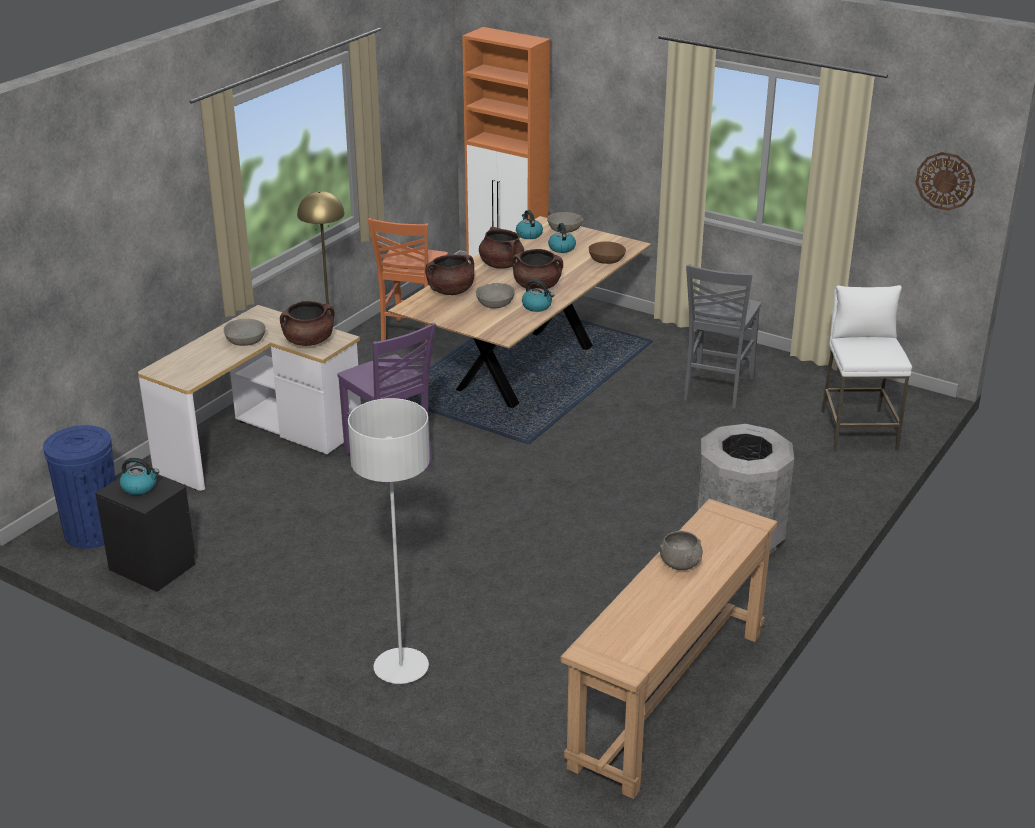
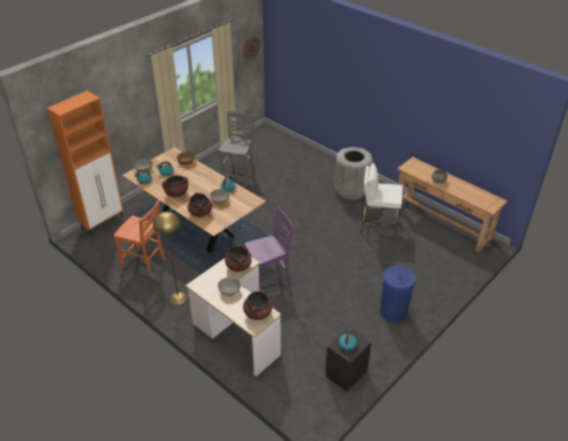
camera: 80 degrees left, 10 degrees up
(93, 532) = (310, 401): blue trash can -> blue trash can (393, 312)
(401, 668) = (425, 289): grey floor lamp -> none
(537, 286) = (206, 185): brown cooking pot -> brown cooking pot (257, 313)
(716, 389) = (238, 175): grey chair -> grey chair turned 105 degrees counterclockwise
(857, 430) = (282, 148): white stool -> white stool (378, 226)

